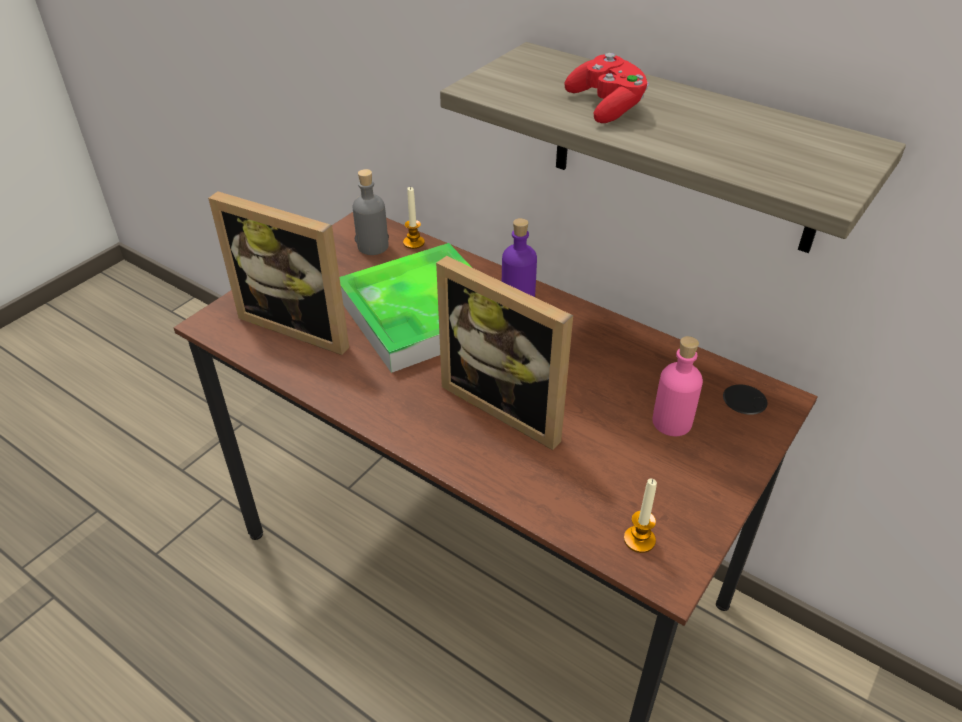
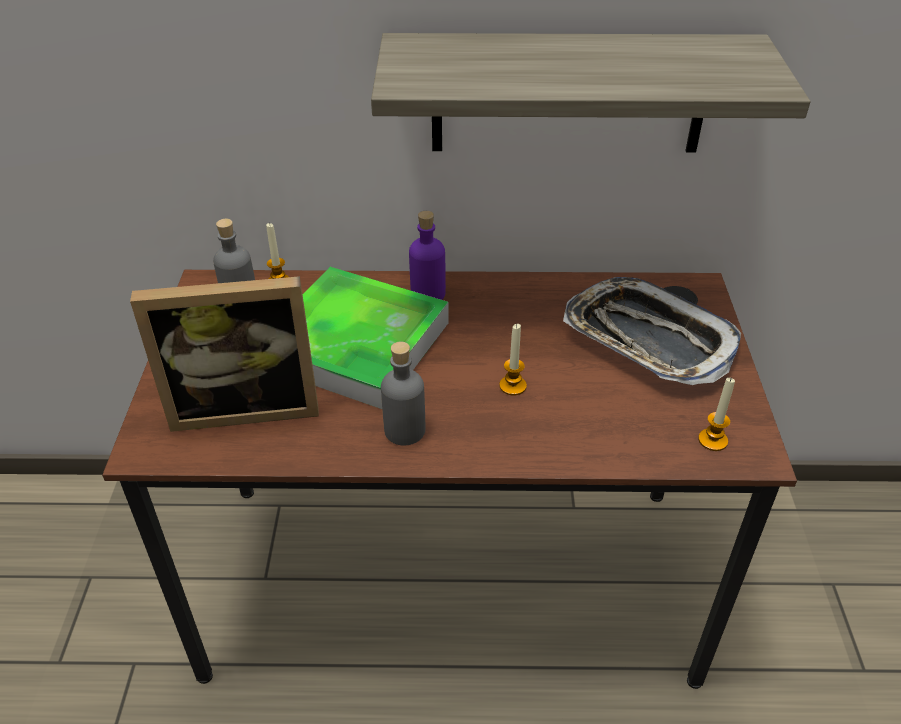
camera: 35 degrees left, 0 degrees up
(390, 396) = (404, 430): none -> grey bottle
(509, 404) = (512, 386): picture frame -> candle
(606, 106) = (532, 69): red game controller -> none
(671, 422) = (647, 339): pink bottle -> tray

